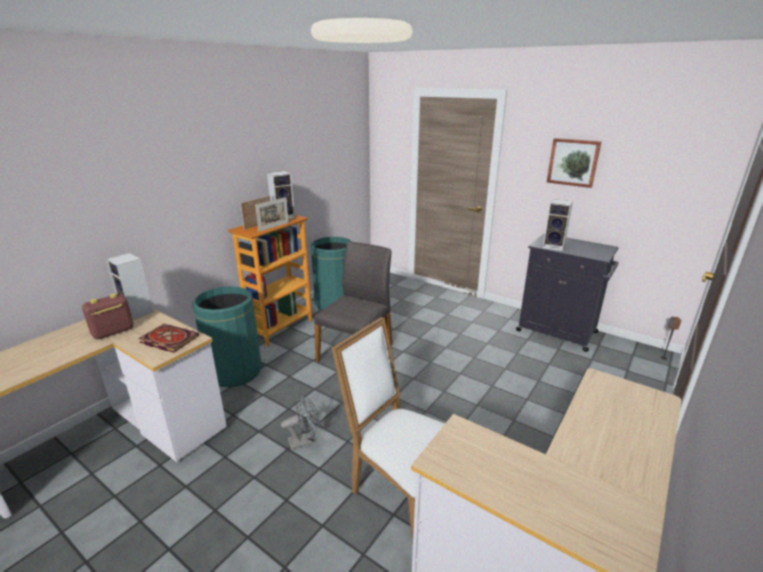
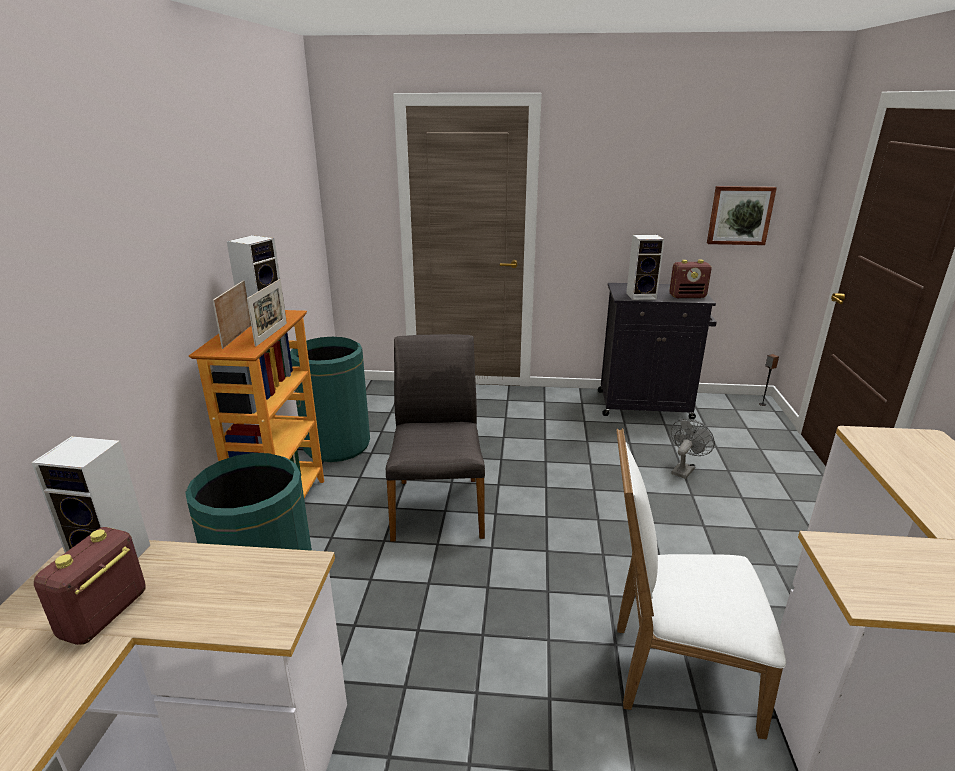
camera: 30 degrees left, 0 degrees up
(167, 340) = (251, 586): book -> none
(305, 440) = (490, 667): grey fan -> grey fan (684, 469)
(573, 162) = (638, 186): picture -> picture (739, 215)
(592, 253) = (687, 296): none -> radio

